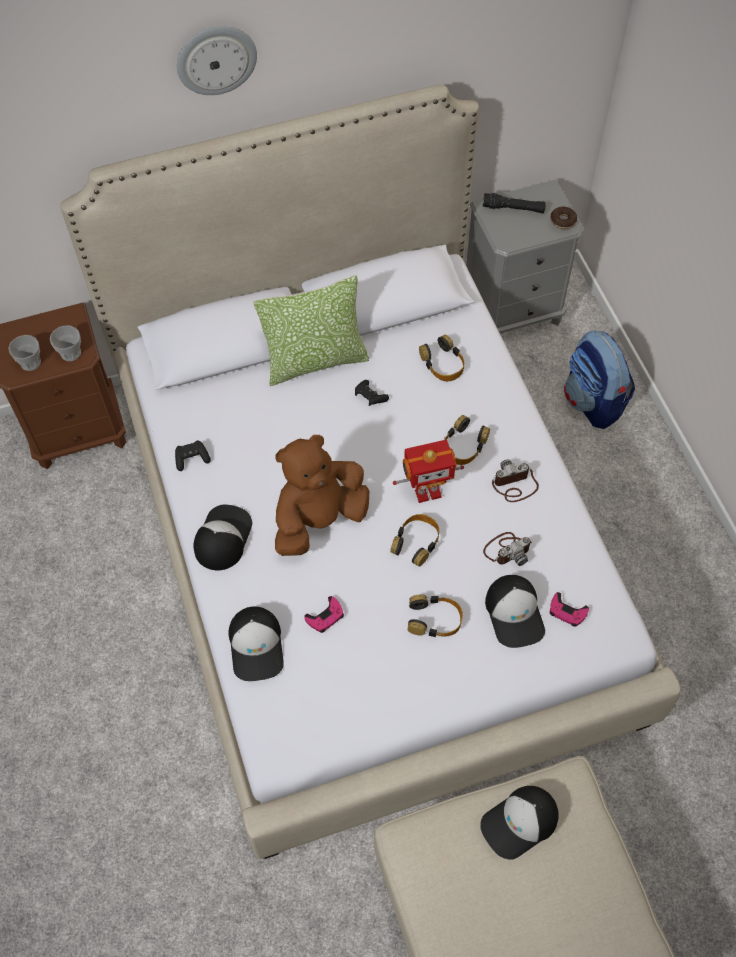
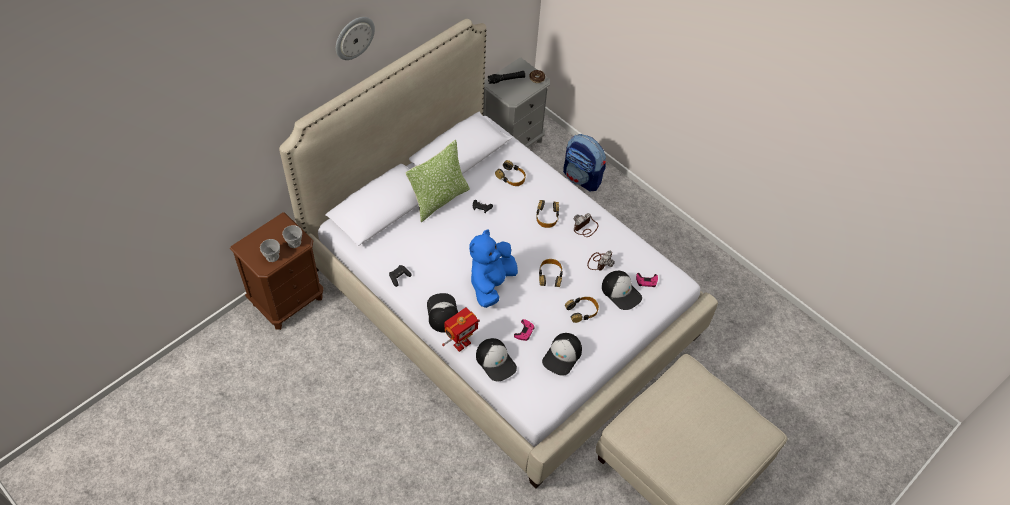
camera: 30 degrees left, 5 degrees down
(319, 519) = (491, 283): brown plush toy -> blue plush toy
(427, 492) = (541, 247): toy robot -> toy robot (461, 343)
(520, 823) = (675, 396): cap -> cap (562, 356)

